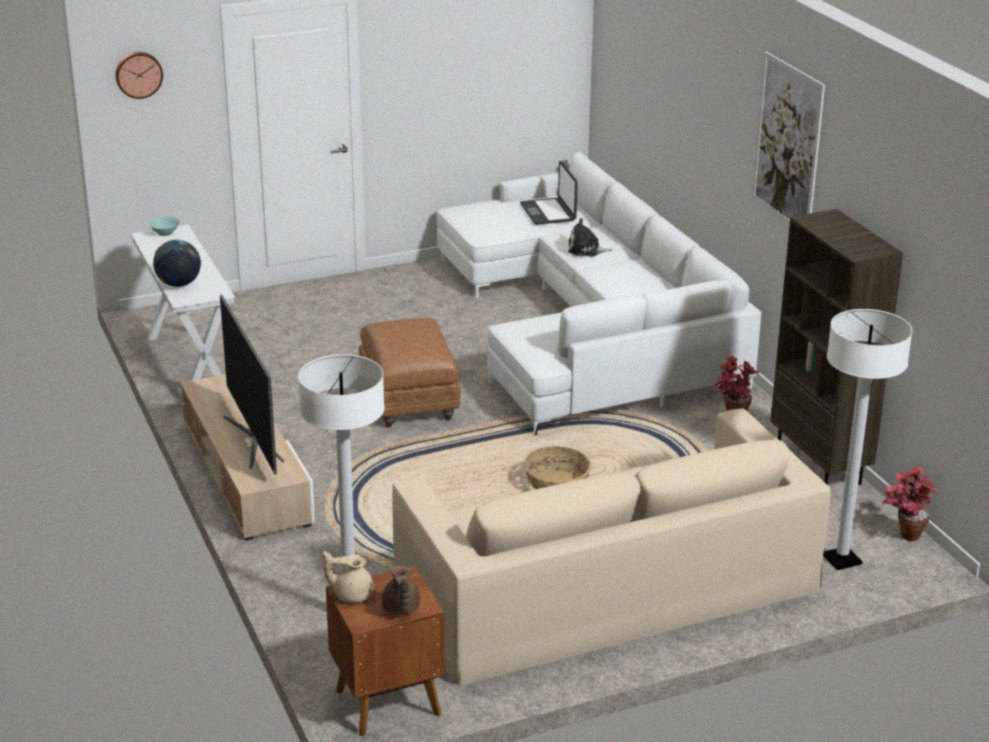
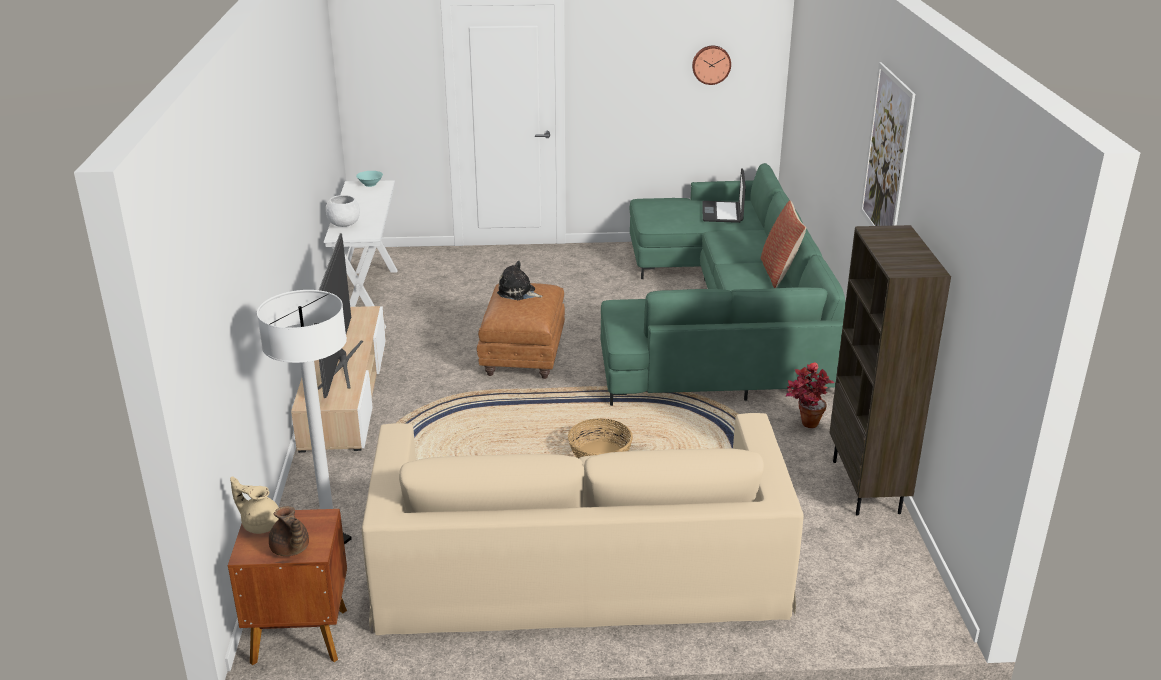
camera: 20 degrees right, 0 degrees up
(138, 74) = (368, 48): wall clock -> wall clock (711, 64)
(179, 284) = (344, 224): globe -> white bowl
(400, 609) = (290, 549): brown teapot -> brown teapot turned 45 degrees counterclockwise
(586, 250) = (734, 248): plush toy -> plush toy (518, 293)
(588, 326) = (723, 317): white sofa -> green sofa
(648, 270) = (779, 273): none -> pillow
(841, 560) = (834, 590): white floor lamp -> none
(902, 537) = (915, 579): potted plant -> none

